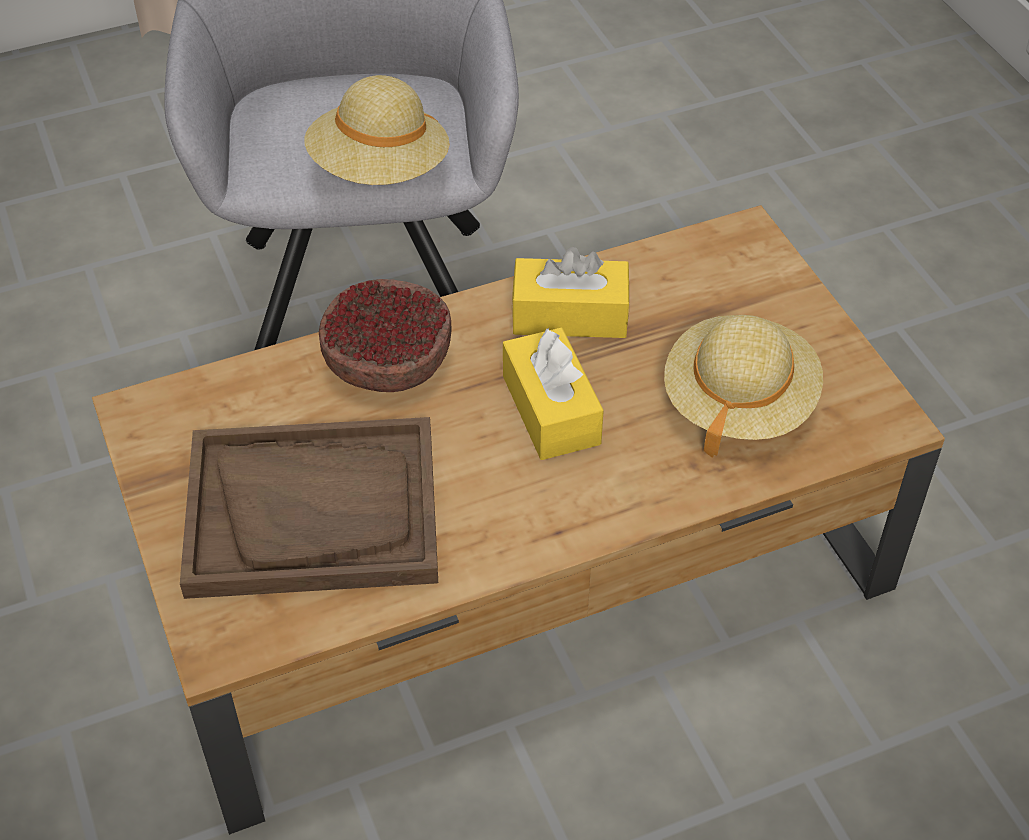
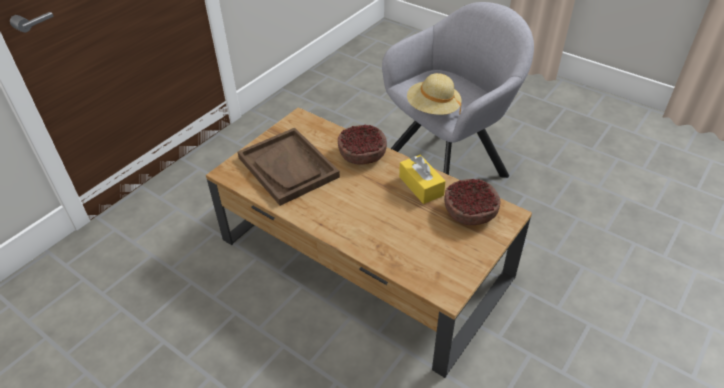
camera: 60 degrees right, 5 degrees down
(551, 410) = (372, 200): yellow tissue box -> none
(701, 284) = (469, 212): none -> bowl
(738, 402) = (418, 246): beige hat -> none

